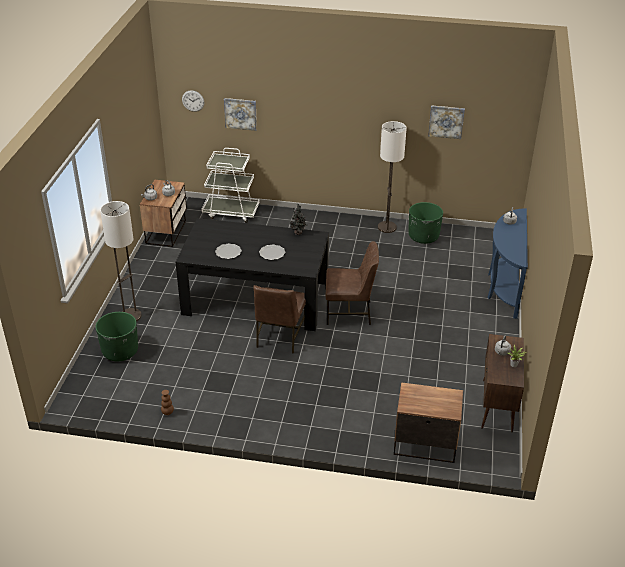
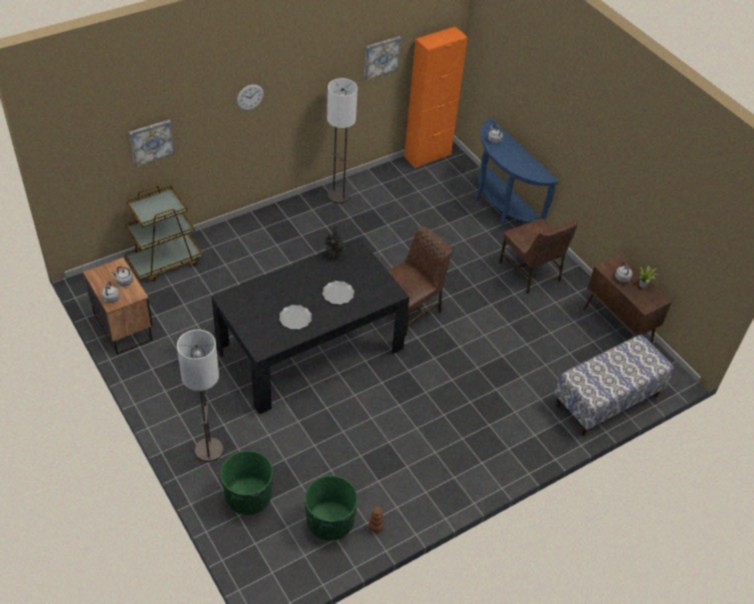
camera: 45 degrees left, 10 degrees up
(193, 101) = (87, 152): wall clock -> wall clock (250, 97)
(231, 212) = (165, 262): white cart -> brown cart
(280, 336) = (379, 375): brown chair -> brown chair (531, 272)
(423, 236) = (381, 188): green planter -> green planter (330, 522)
(424, 443) = (607, 401): nightstand -> bench
(485, 233) = (427, 156): none -> orange cabinet

